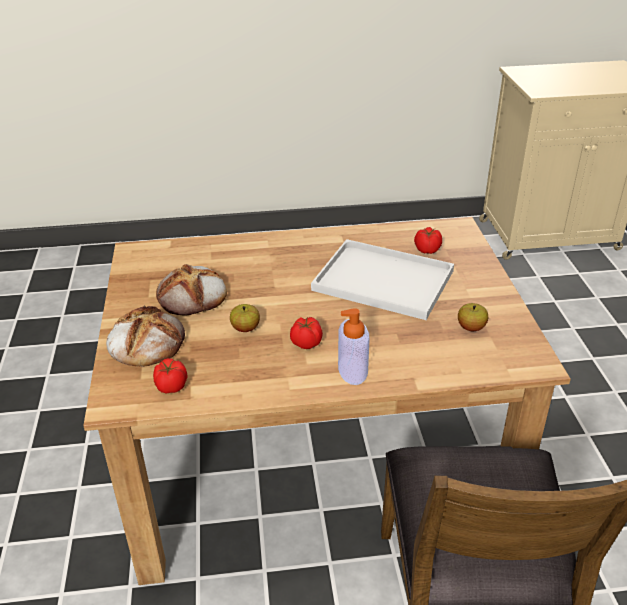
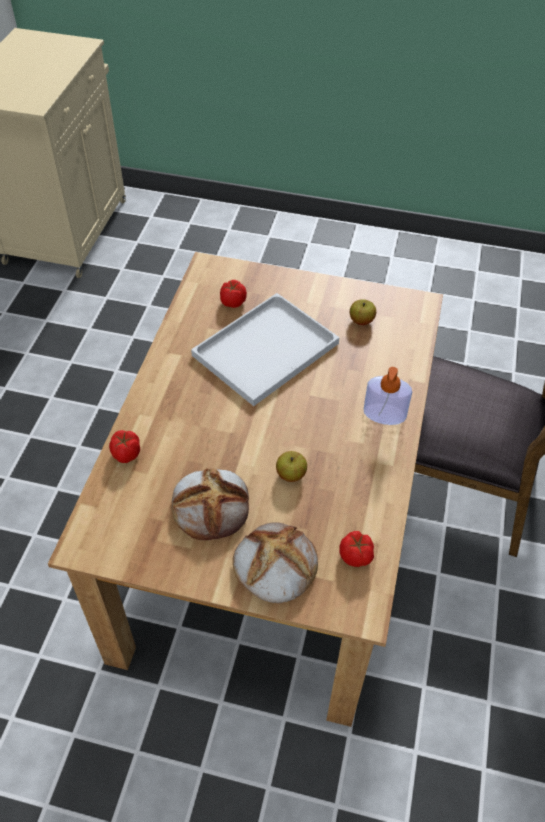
camera: 70 degrees left, 15 degrees up
(305, 343) = (334, 435): tomato -> tomato (126, 454)

